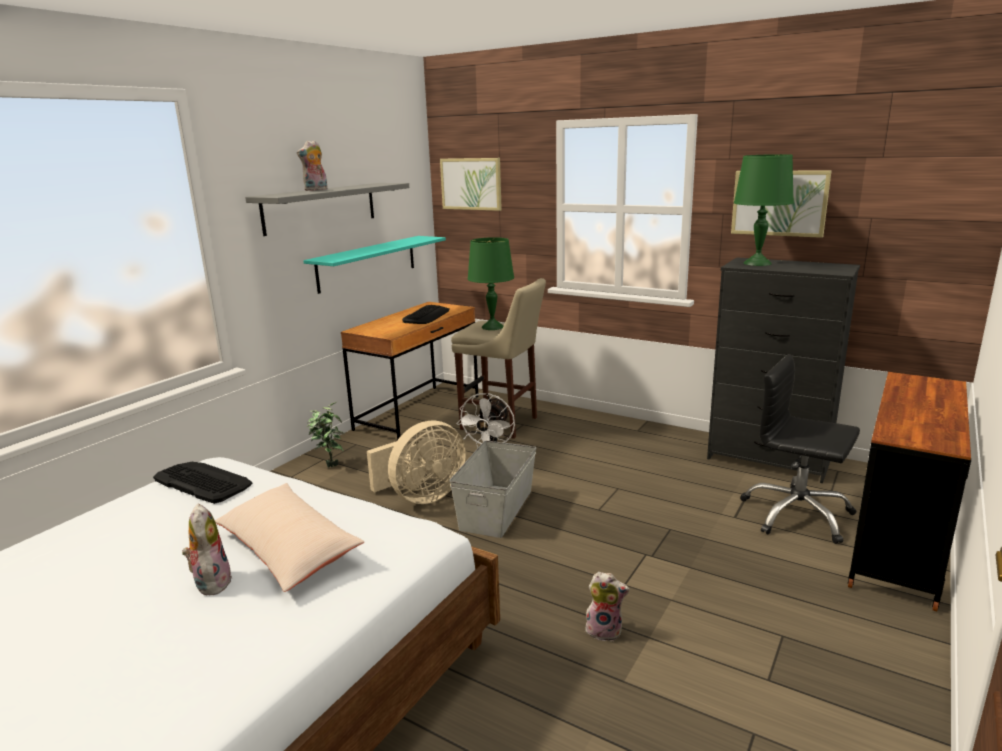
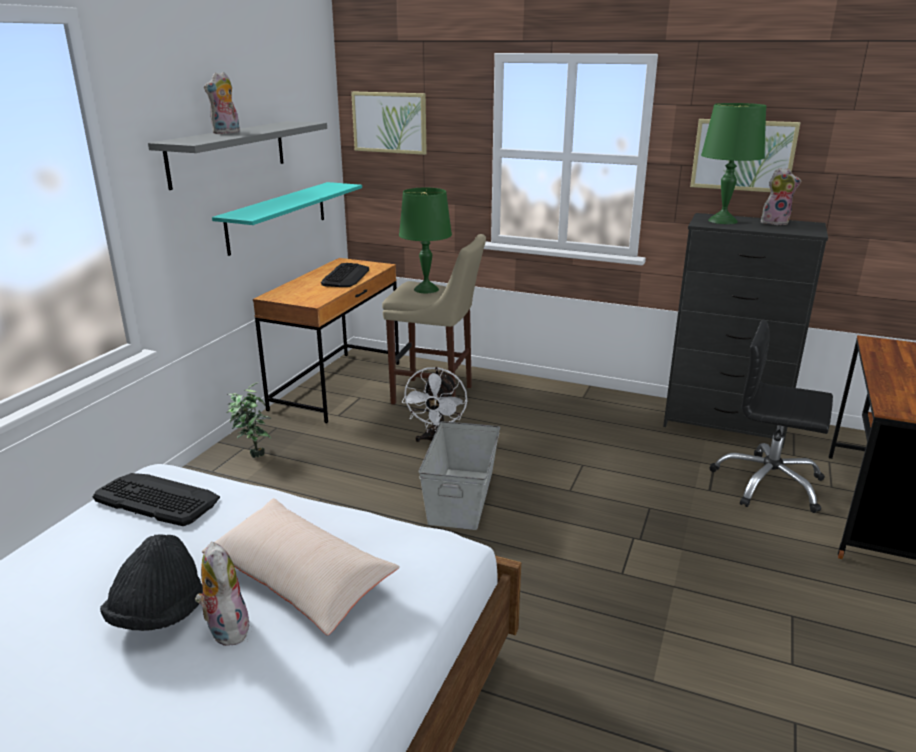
camera: 10 degrees left, 5 degrees up
(164, 568) = (158, 615): none -> black hat
(422, 497) = (373, 487): beige fan -> none
(605, 630) = (617, 626): plush toy -> plush toy (775, 222)

